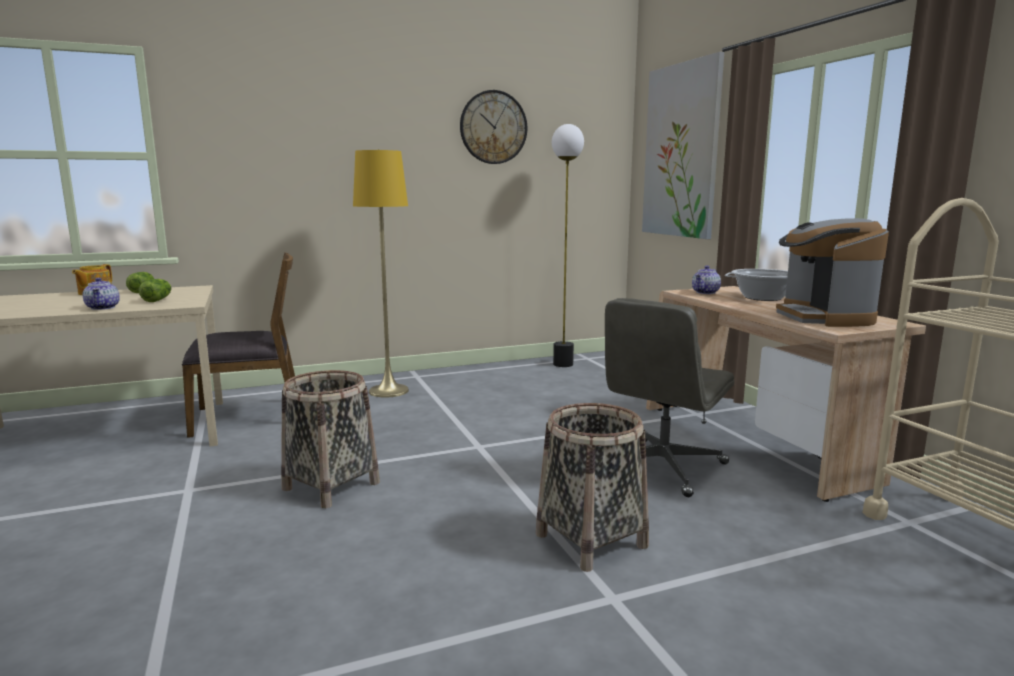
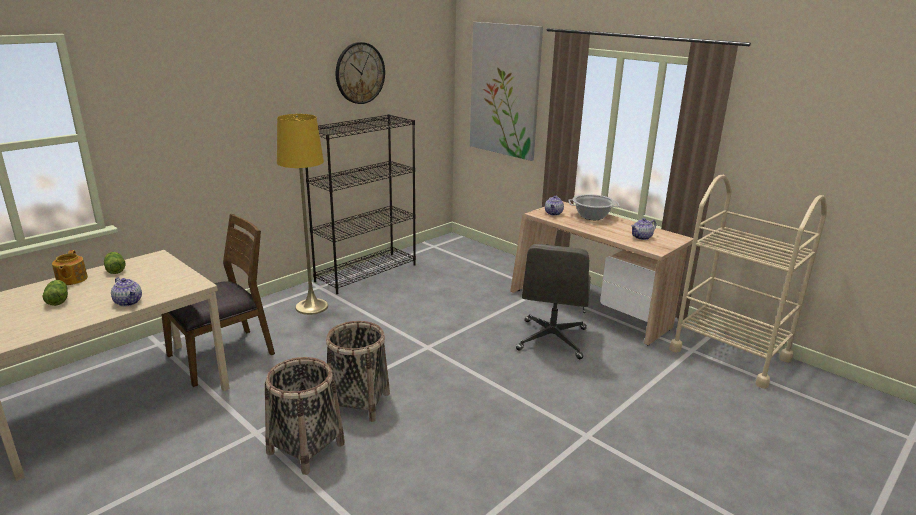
camera: 25 degrees left, 10 degrees up
(158, 299) = (157, 281): lettuce -> lettuce (58, 299)
(482, 371) = (366, 272): none -> black bookcase
(563, 364) = (421, 255): floor lamp -> none
(591, 540) = (550, 402): basket -> basket (306, 448)
(823, 317) = (642, 237): coffee machine -> teapot

